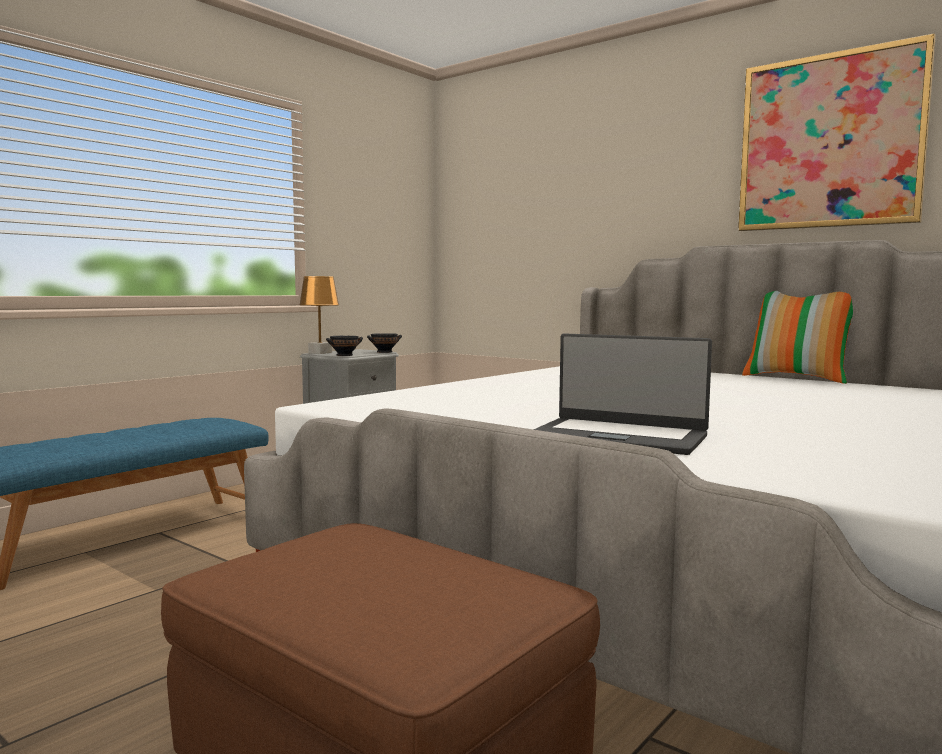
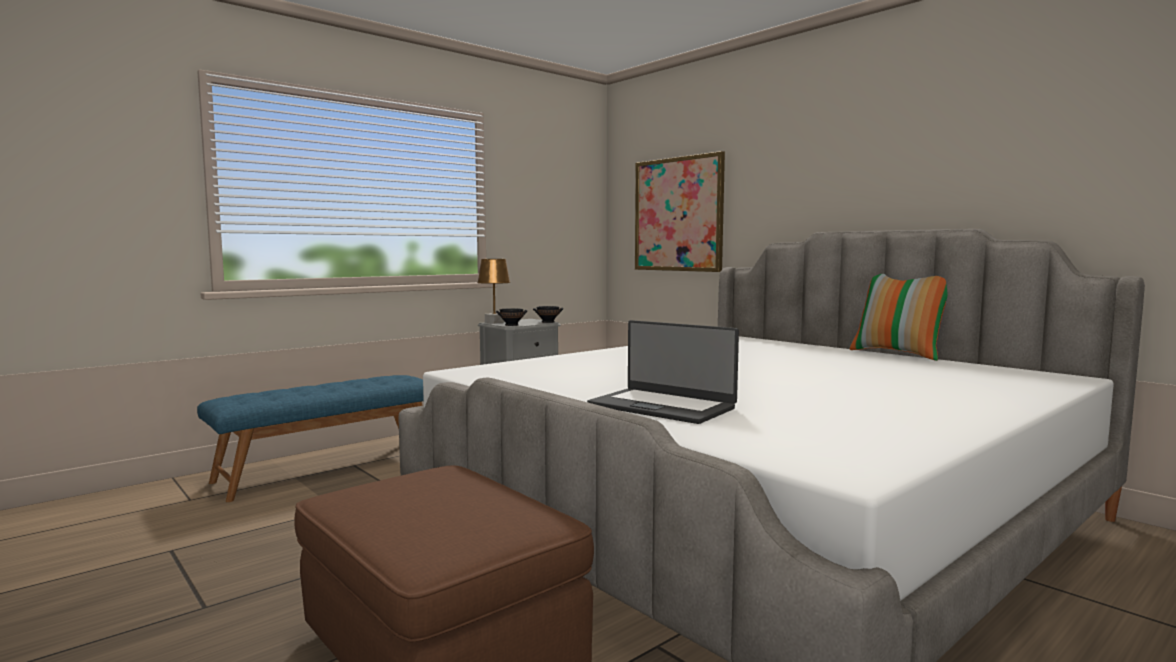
camera: 10 degrees right, 0 degrees up
(829, 141) = (934, 137): picture -> picture (678, 214)

